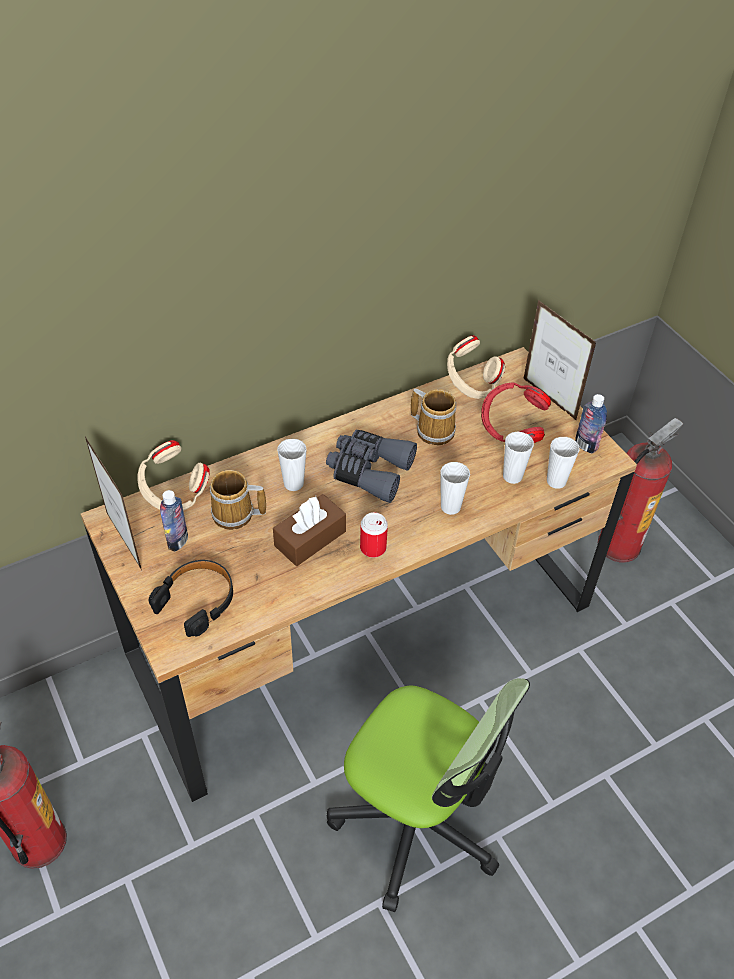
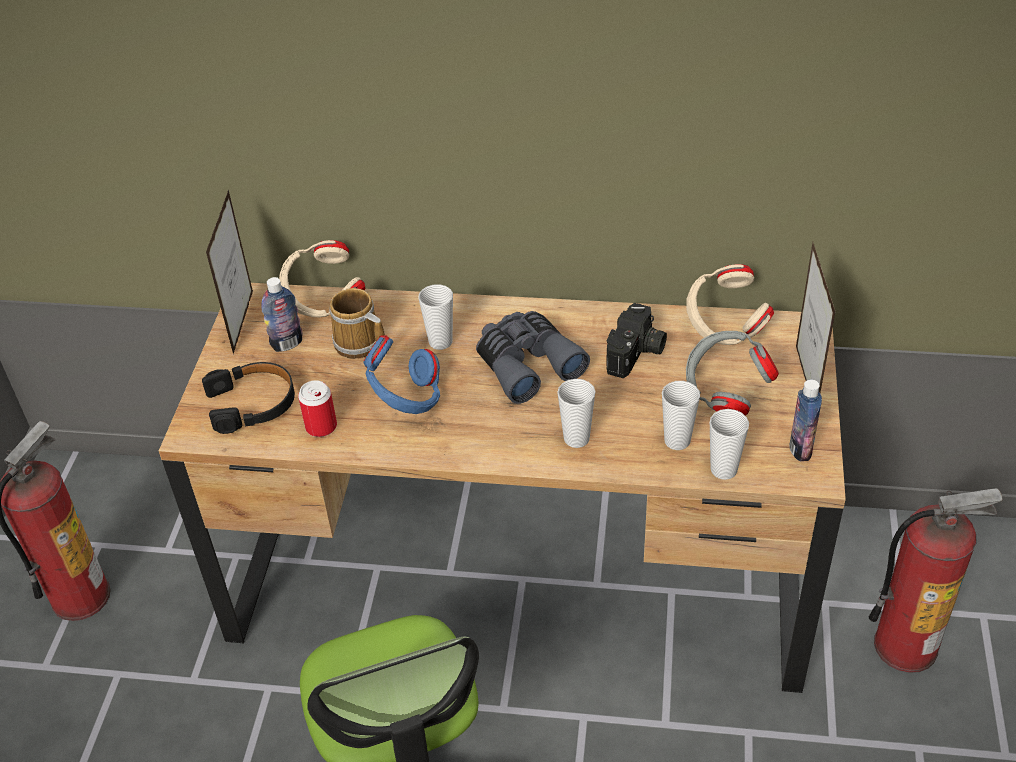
camera: 40 degrees right, 5 degrees down
(310, 538) = (406, 399): brown tissue box -> blue headphones
(373, 548) = (457, 438): can -> can (321, 426)
(434, 429) = (637, 354): mug -> camera
(511, 430) = (725, 393): red headphones -> grey headphones

